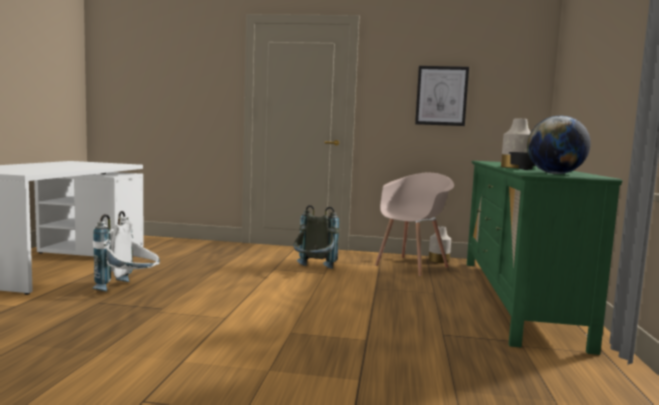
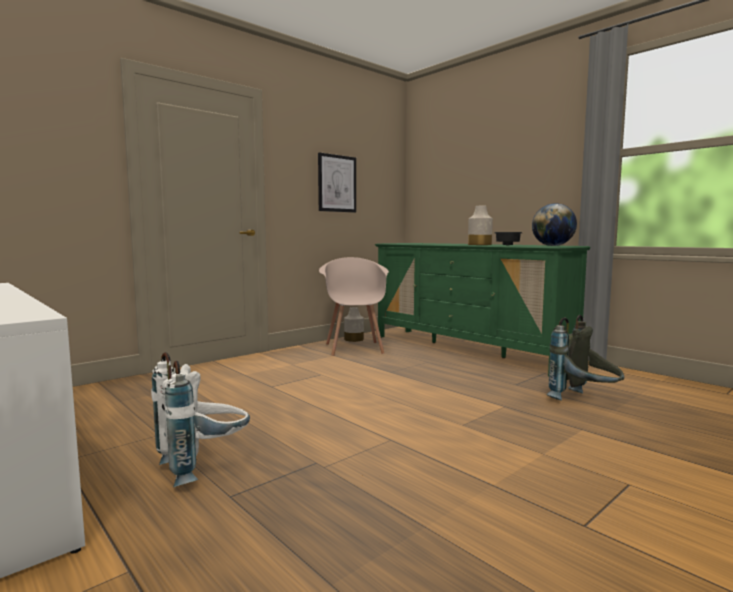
camera: 50 degrees left, 0 degrees up
(313, 270) = (304, 375): grey backpack -> grey backpack (585, 402)

